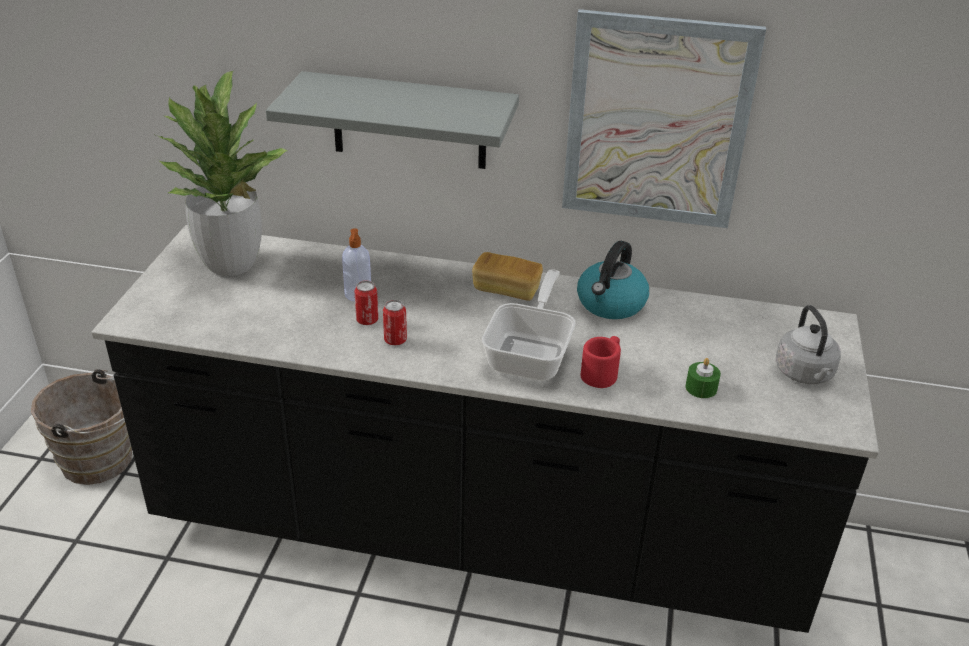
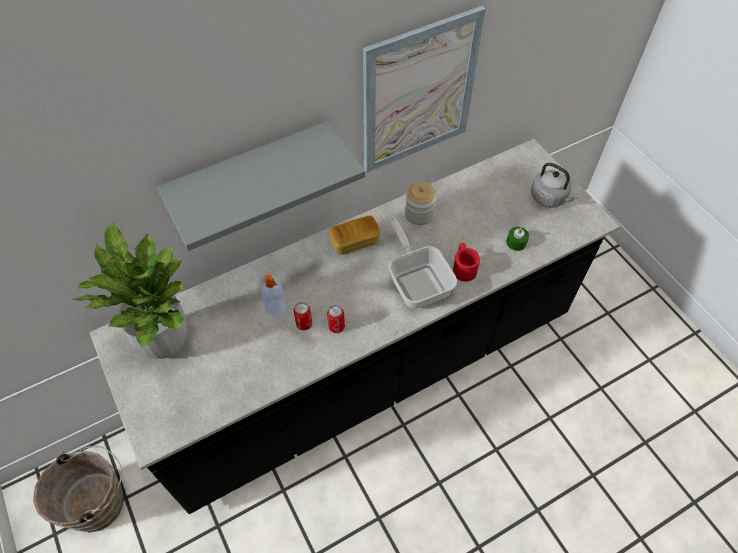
camera: 40 degrees left, 20 degrees up
(611, 304) = (419, 214): kettle -> jar

